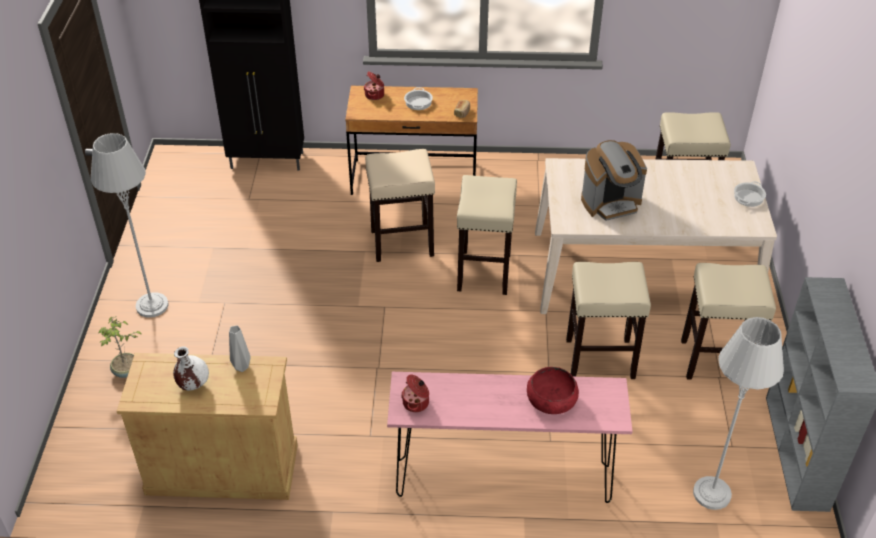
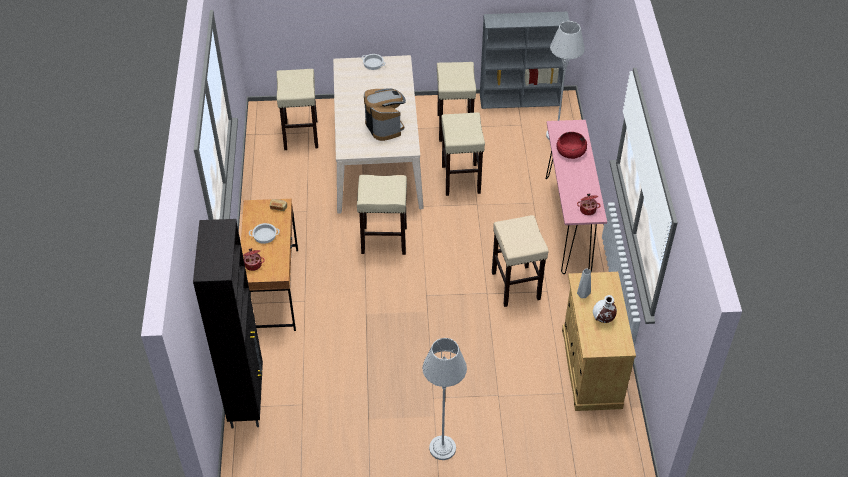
camera: 95 degrees left, 5 degrees up
(127, 371) = (515, 448): potted plant -> none
(401, 243) = (355, 291): beige stool -> beige stool (516, 286)

